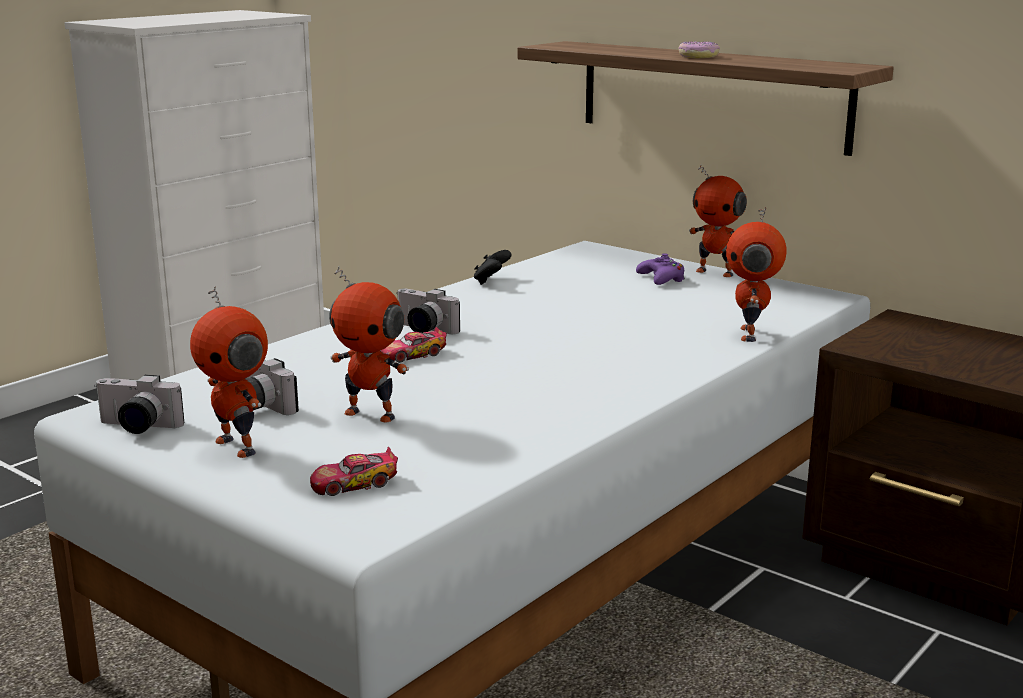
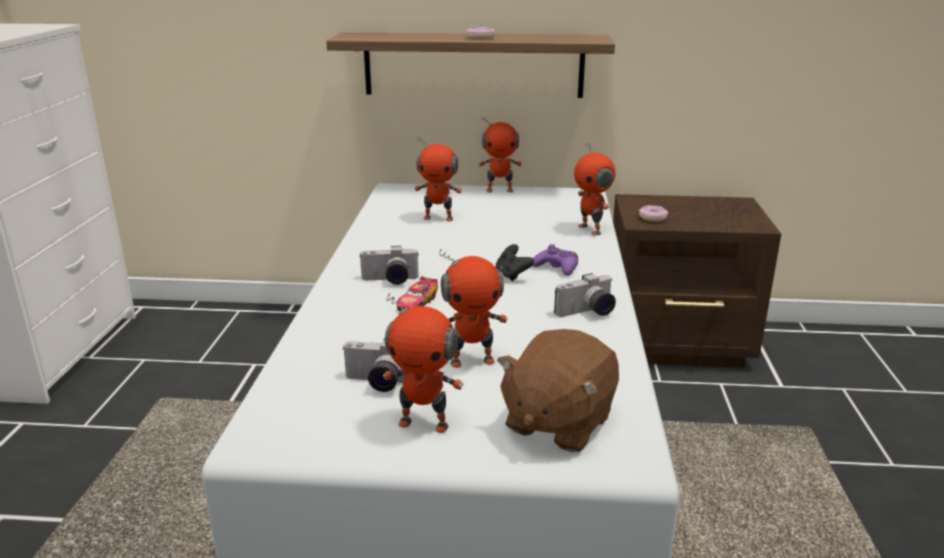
camera: 35 degrees left, 5 degrees up
(136, 427) = (312, 438): camera -> camera (587, 313)
(353, 484) = (557, 422): toy car -> brown plush toy
(491, 281) = (371, 229): black game controller -> black game controller (512, 275)
(584, 286) = (438, 218): none -> toy robot
(661, 279) = (476, 202): purple game controller -> purple game controller (557, 267)
(885, 344) = (652, 218): none -> donut

